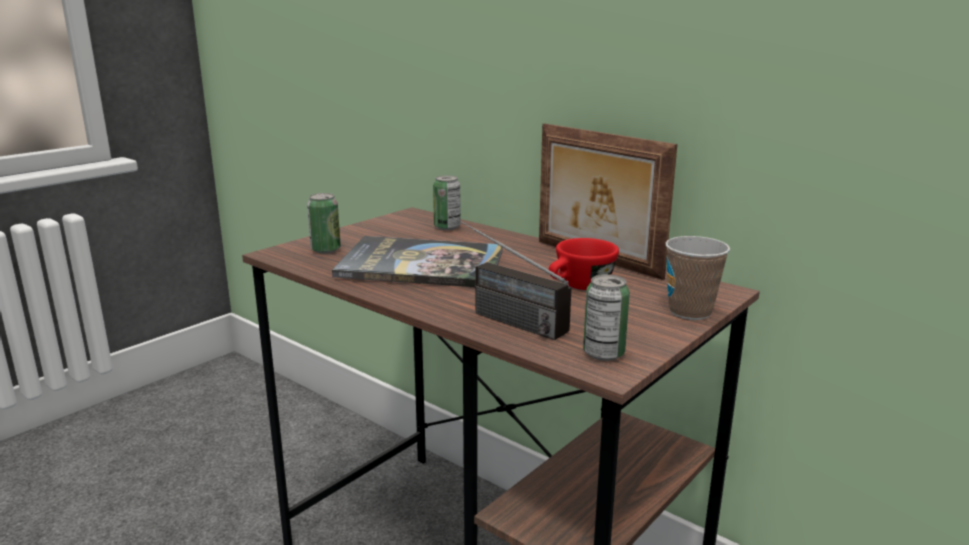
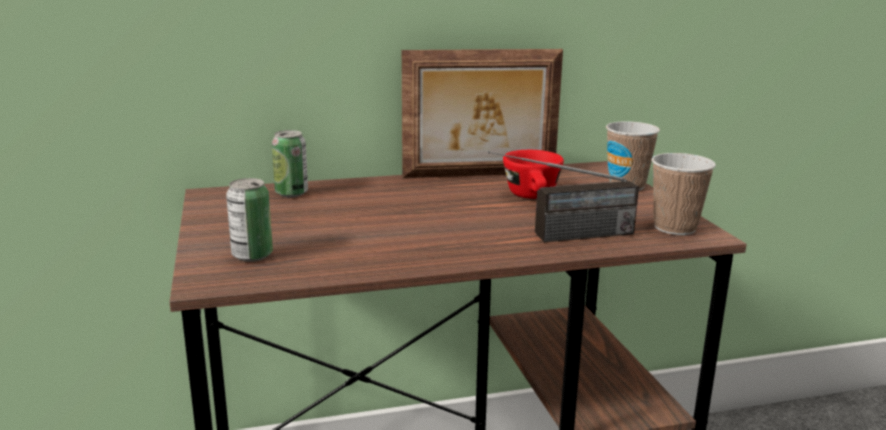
camera: 55 degrees left, 0 degrees up
(422, 264) = (384, 229): book -> none
(603, 353) = (675, 228): can -> cup

